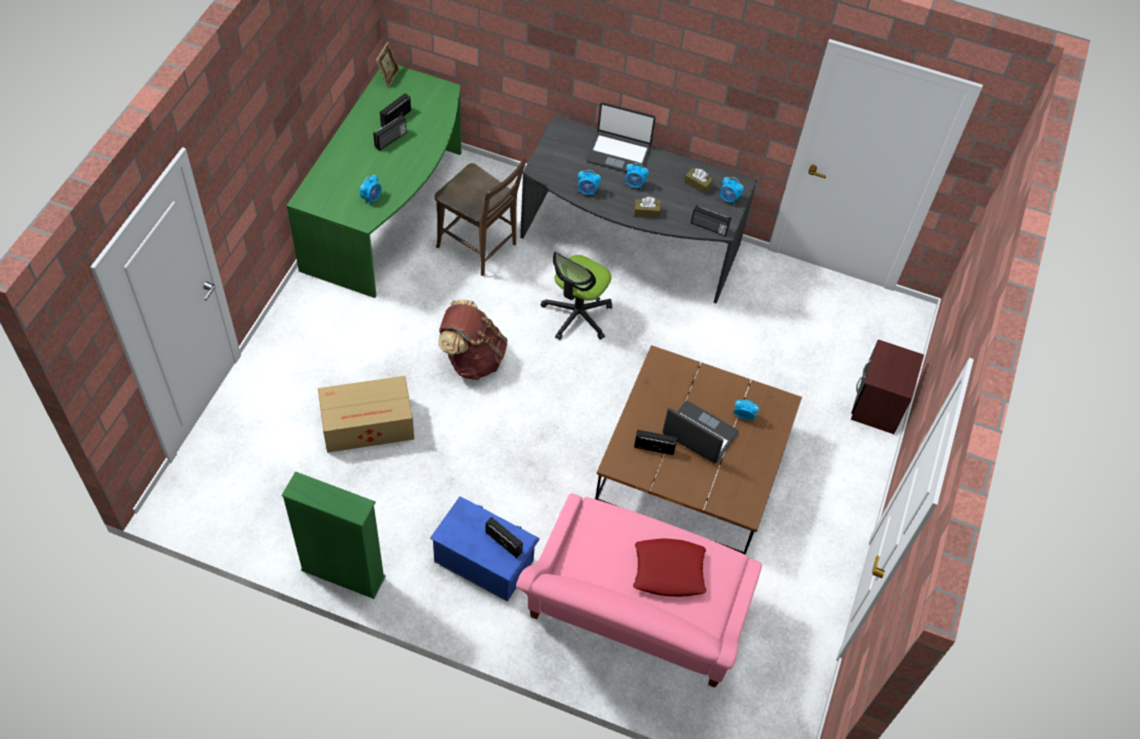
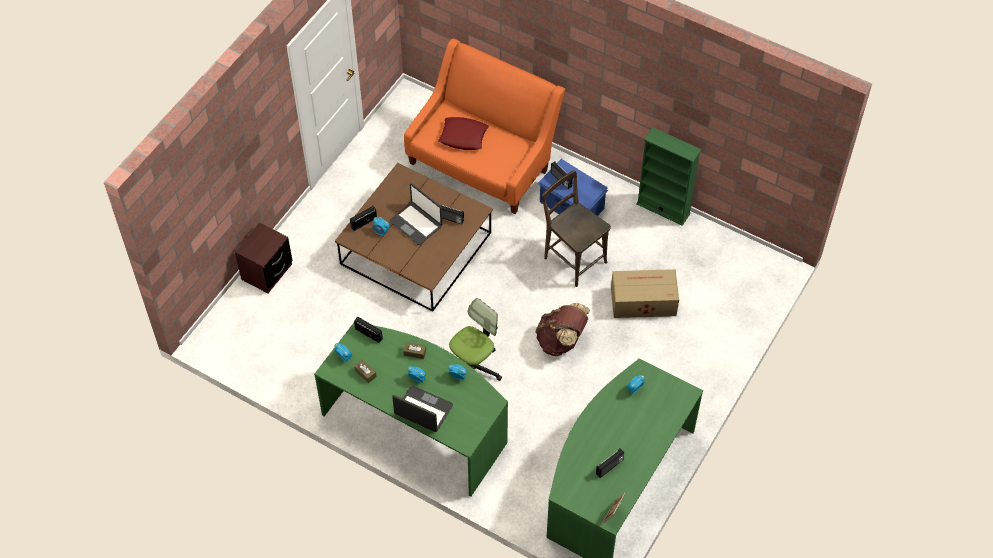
camera: 165 degrees left, 0 degrees up
(391, 140) = (615, 444): radio -> radio (363, 222)
(480, 247) = (542, 437): brown chair -> brown chair (572, 258)
(628, 245) = (417, 424): grey desk -> green desk
(633, 621) = (483, 161): pink sofa -> orange sofa

